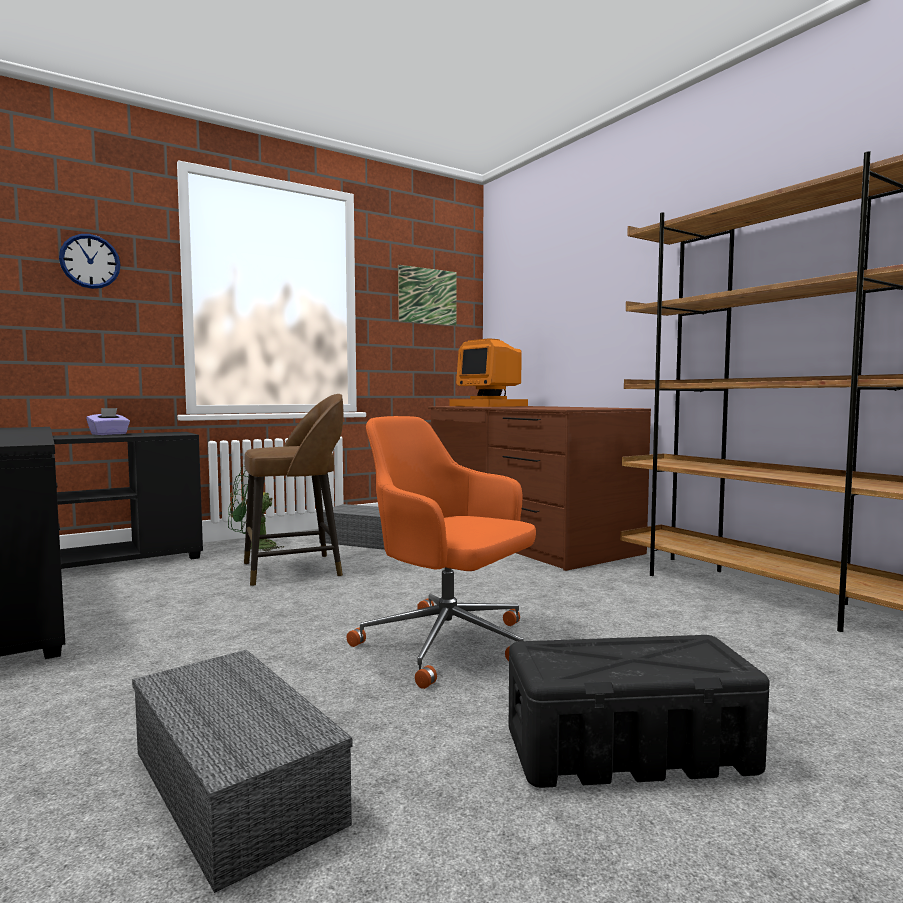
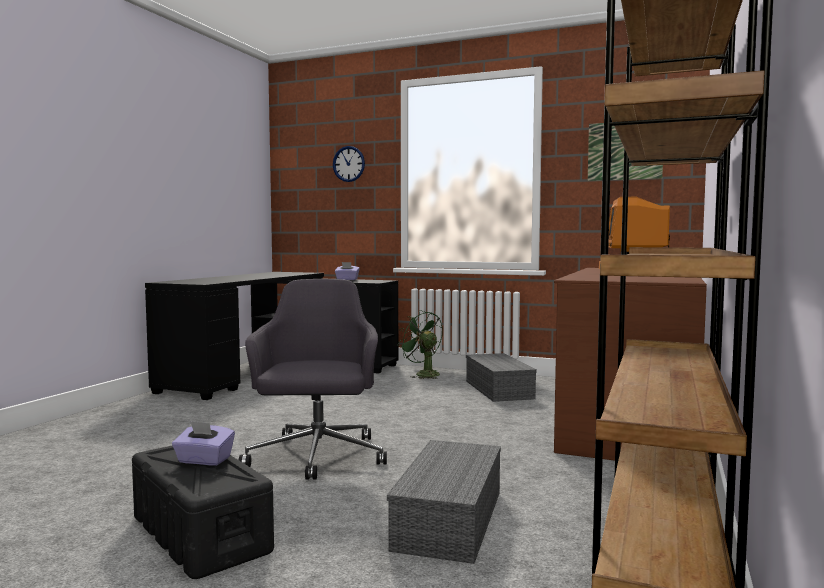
camera: 55 degrees right, 0 degrees up
(239, 786) = (105, 463): grey storage box -> grey storage box (450, 520)
(295, 569) = (397, 393): brown stool -> none
(448, 644) = (317, 457): orange office chair -> grey office chair
(614, 651) = (204, 460): none -> purple tissue box

